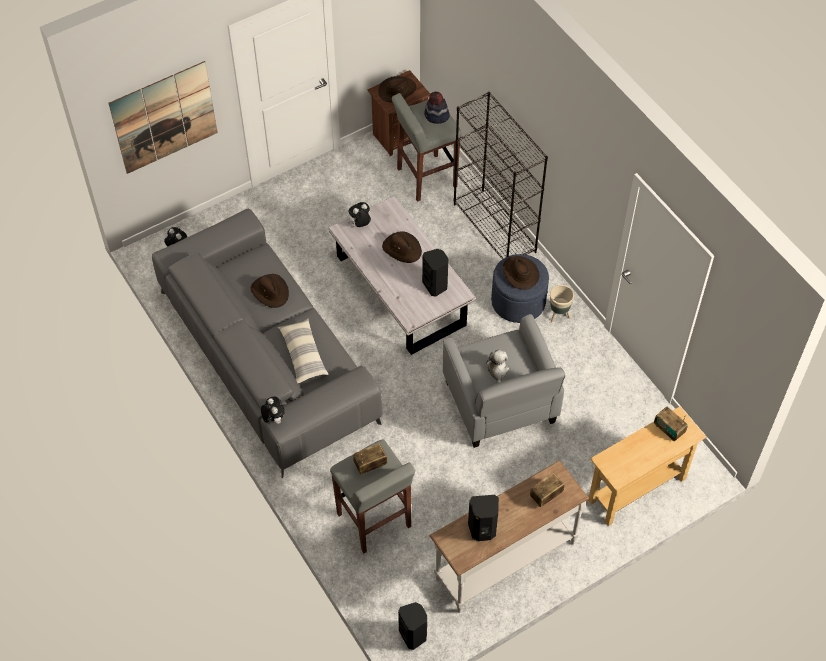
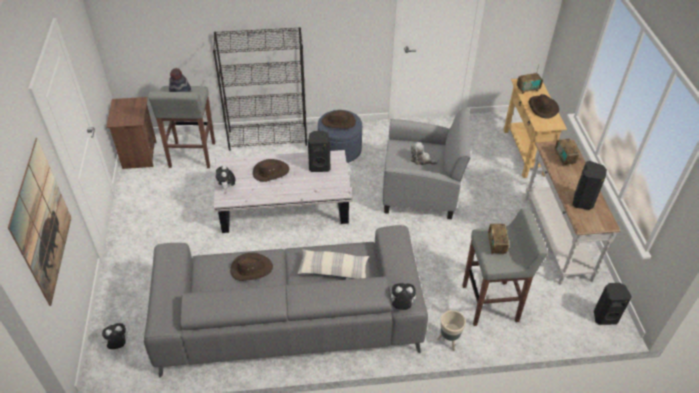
camera: 65 degrees left, 10 degrees down
(397, 91) = (125, 112): brown hat -> brown hat (542, 108)
(558, 315) = (365, 135): beige planter -> beige planter (448, 341)

